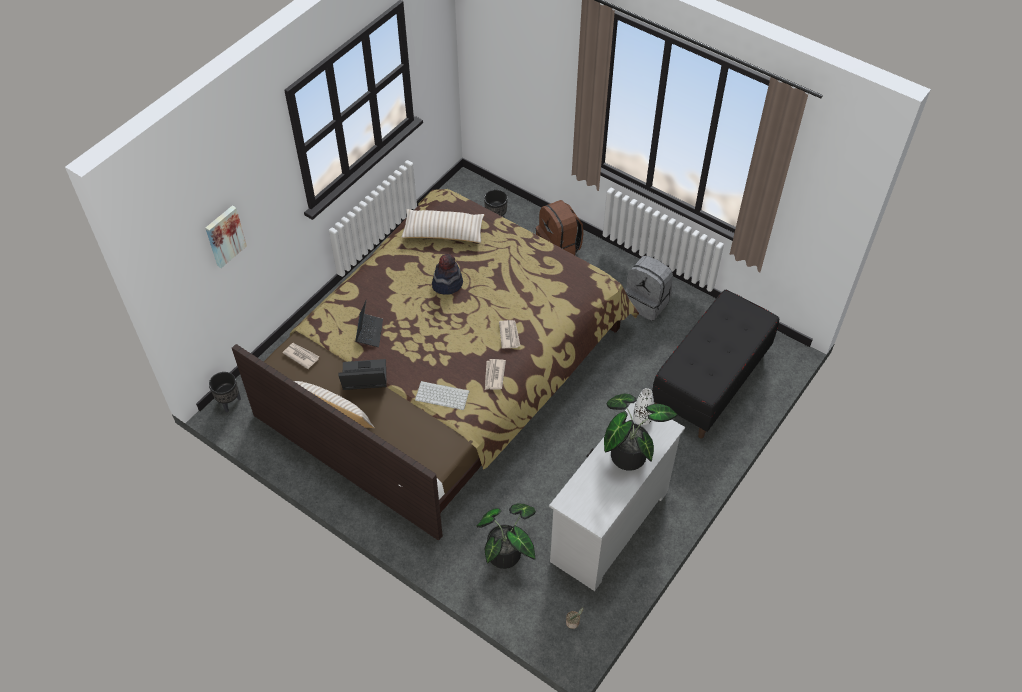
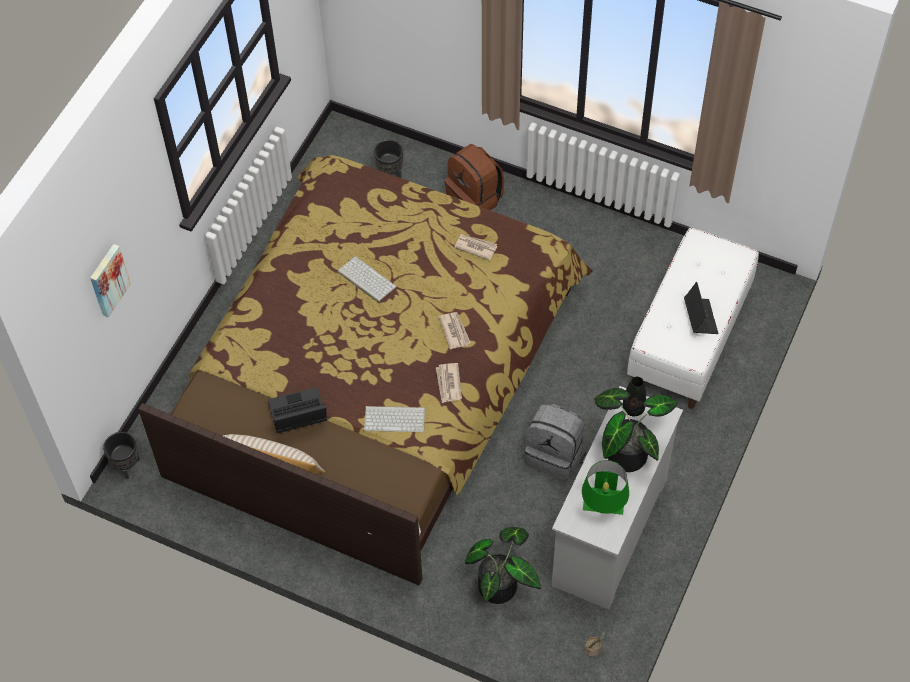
camera: 10 degrees left, 5 degrees up
(301, 356) = (215, 400): newspaper -> newspaper (475, 247)
(369, 332) = (289, 357): laptop -> laptop (700, 318)
(443, 232) = (344, 214): beige pillow -> none
(447, 284) = (365, 279): hat -> keyboard
(597, 497) = (603, 508): none -> green table lamp
(642, 418) = (633, 408): white vase -> black vase
(647, 302) = (596, 251): grey backpack -> grey backpack (555, 454)
(710, 383) = (689, 339): black bench -> white bench

